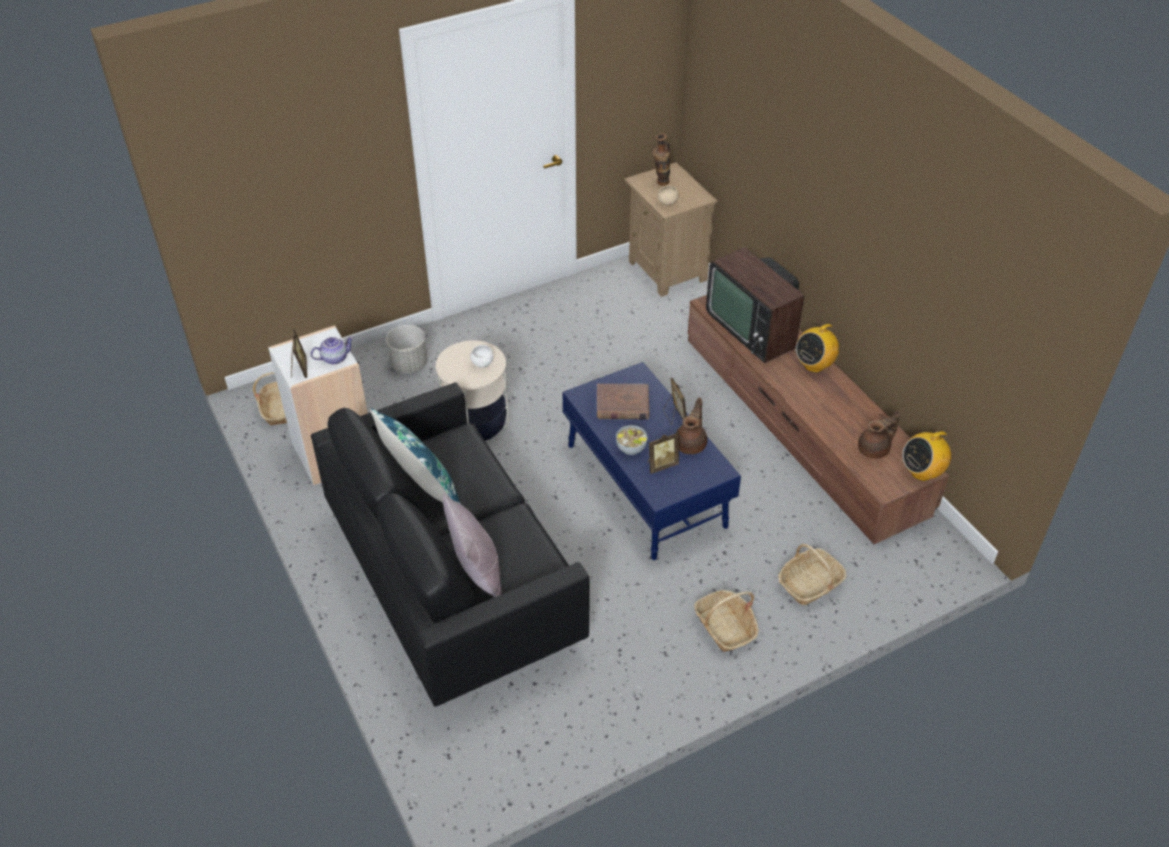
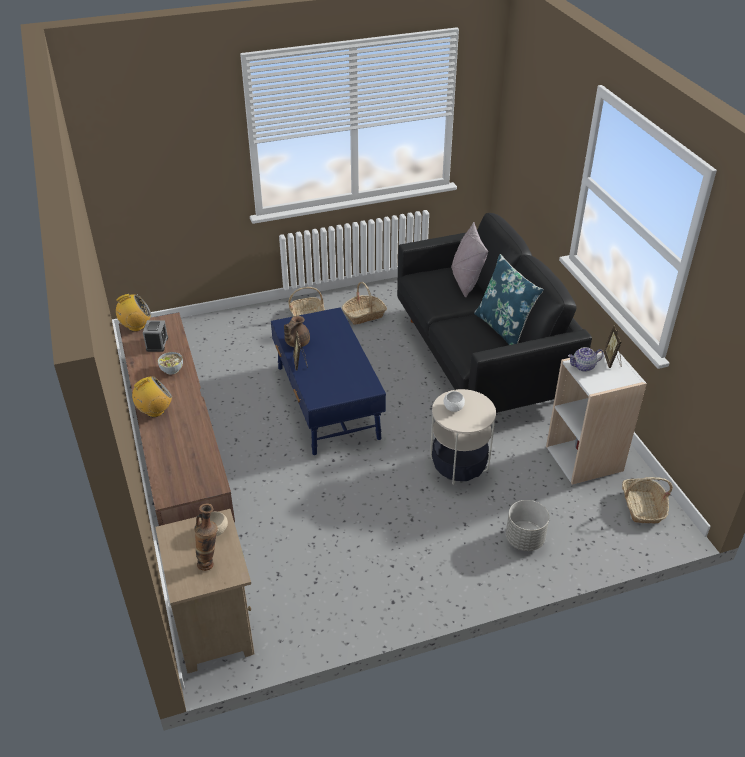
camera: 170 degrees left, 5 degrees down
(622, 404) = (338, 376): brown book -> none
(631, 448) = (343, 345): bowl -> bowl (172, 370)
(661, 465) = (324, 332): picture frame -> none
(754, 326) = (184, 454): television -> none
(810, 584) = (241, 332): basket -> basket (364, 315)
(875, 449) = (157, 344): brown teapot -> alarm clock

